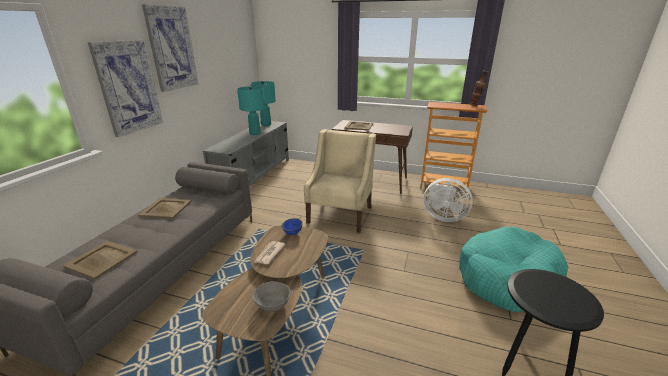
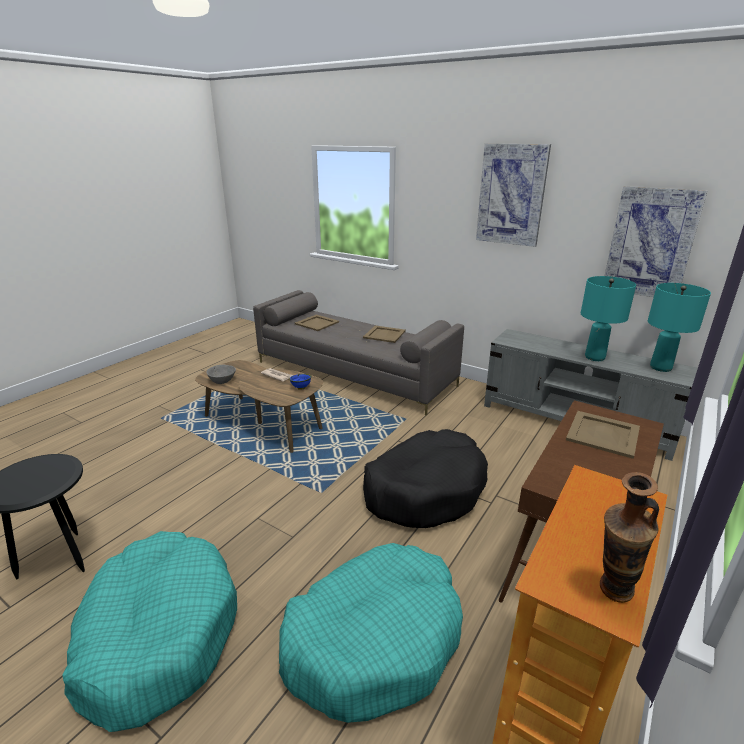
camera: 105 degrees right, 0 degrees up
(128, 87) = (441, 224): picture -> picture (650, 243)
(340, 214) = (424, 490): beige armchair -> black dog bed
(443, 217) = (373, 639): white fan -> turquoise dog bed

